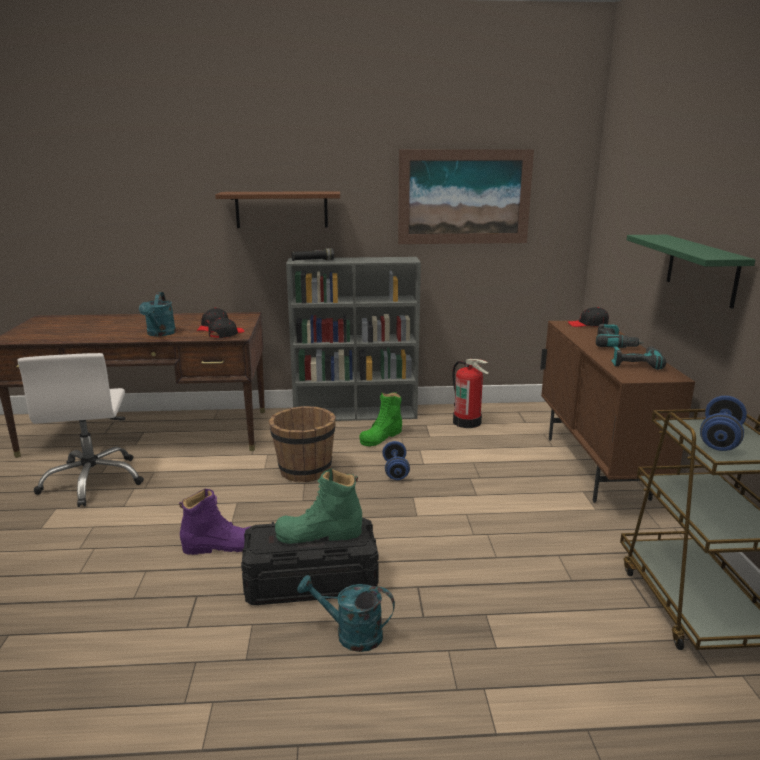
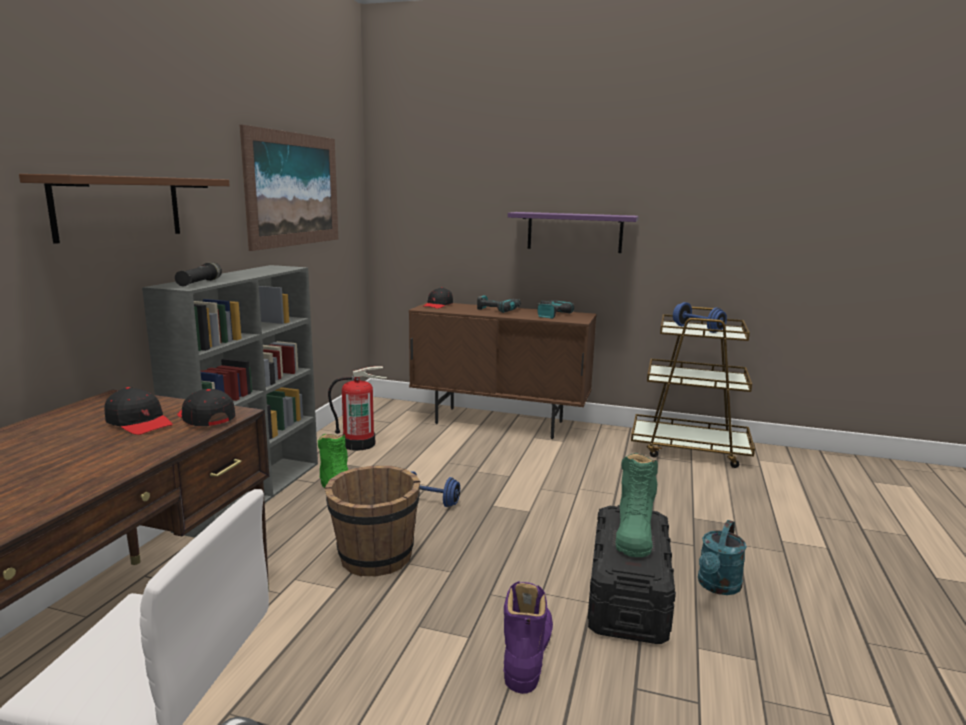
camera: 70 degrees left, 5 degrees down
(160, 334) = (98, 463): turquoise watering can -> none
(701, 269) = (574, 232): green shelf -> purple shelf

